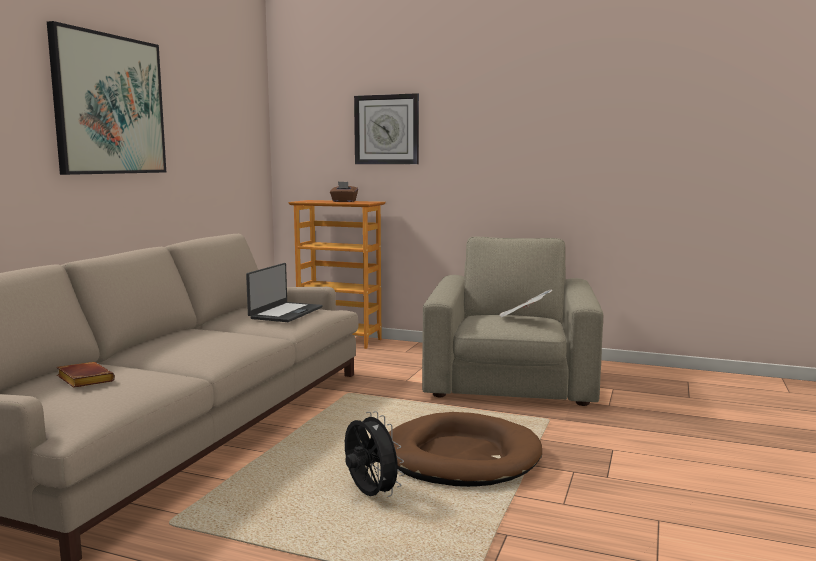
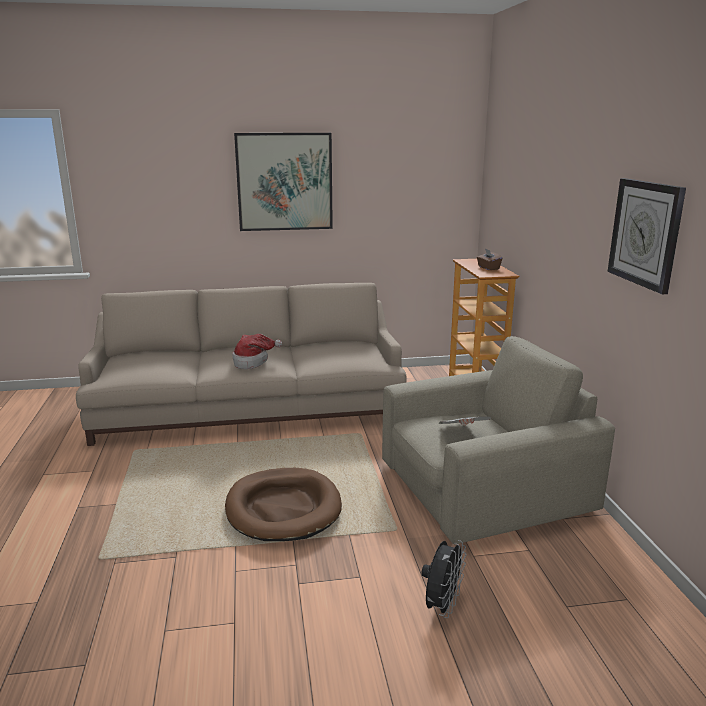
camera: 60 degrees right, 10 degrees up
(83, 380) = (152, 360): brown book -> none
(224, 339) = (252, 362): none -> hat
(285, 313) = (340, 355): laptop -> none
(369, 495) = (200, 493): black fan -> black fan (442, 606)
(387, 129) = (528, 203): wall clock -> wall clock (645, 233)

